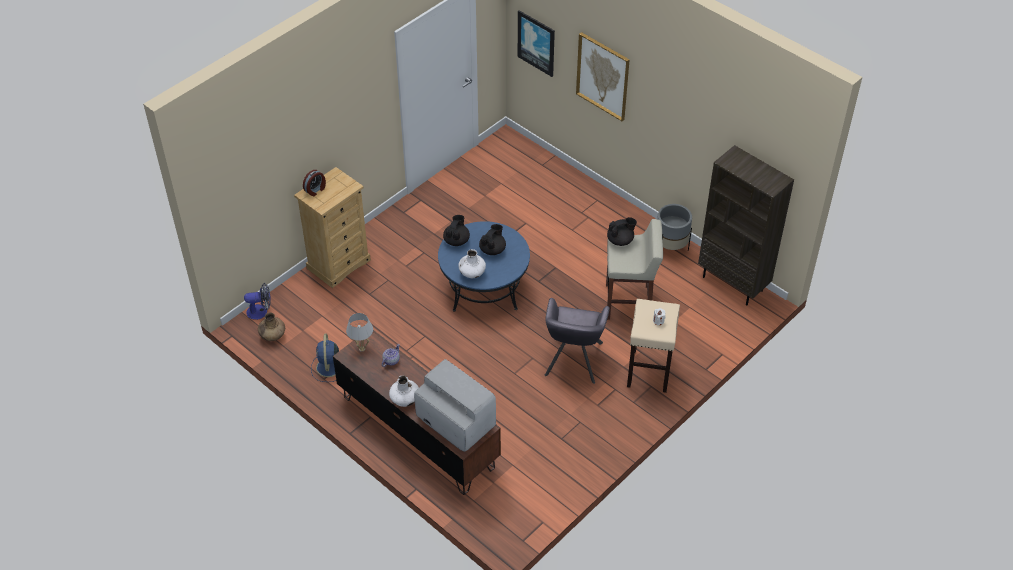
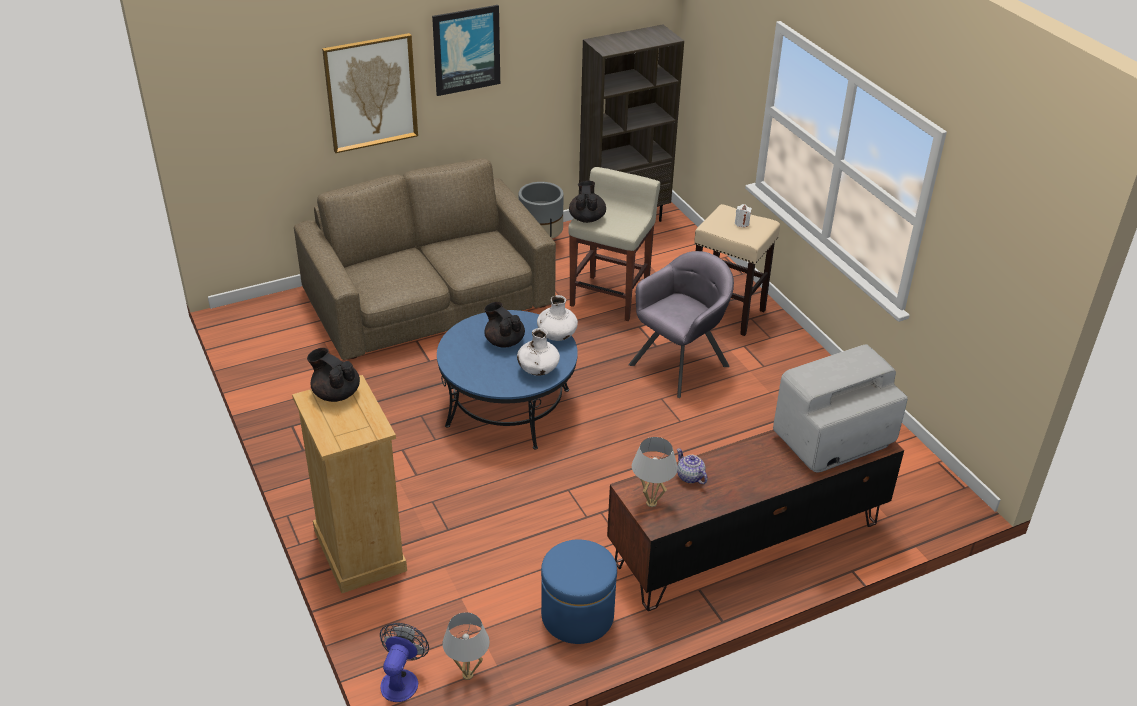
camera: 70 degrees left, 10 degrees down
(272, 336) = (467, 675): brown vase -> white table lamp
(315, 190) = (330, 428): alarm clock -> none
(328, 368) = (577, 616): blue fan -> blue ottoman
(405, 400) = (774, 480): white vase -> white vase (556, 336)
(456, 240) = (463, 369): black teapot -> black teapot (336, 393)
(536, 43) = (244, 126): picture -> picture (466, 49)
(571, 214) = (429, 299): none -> brown sofa
(573, 359) = (680, 365): grey armchair -> grey armchair turned 75 degrees counterclockwise

